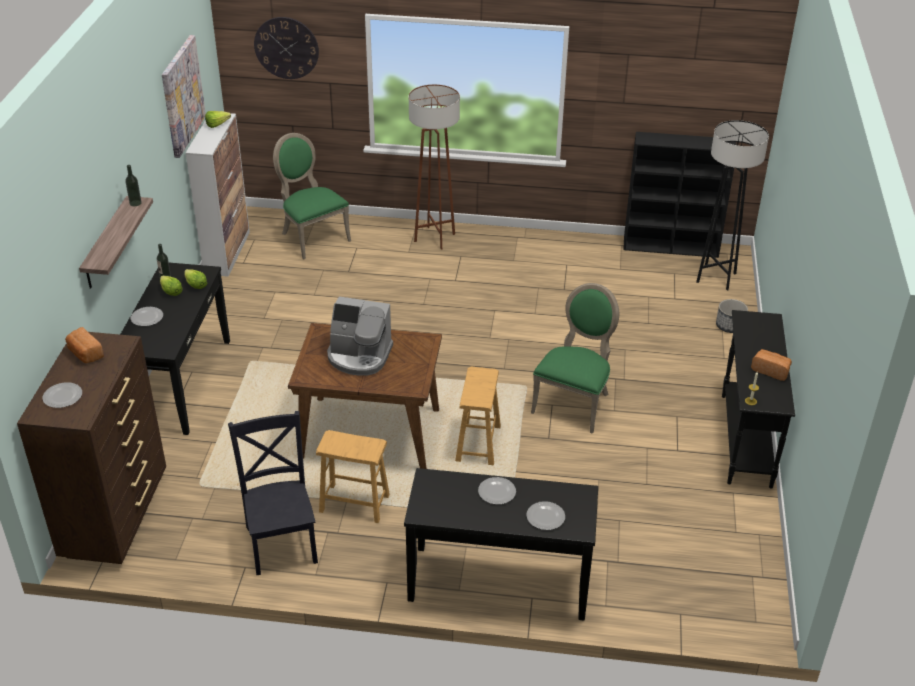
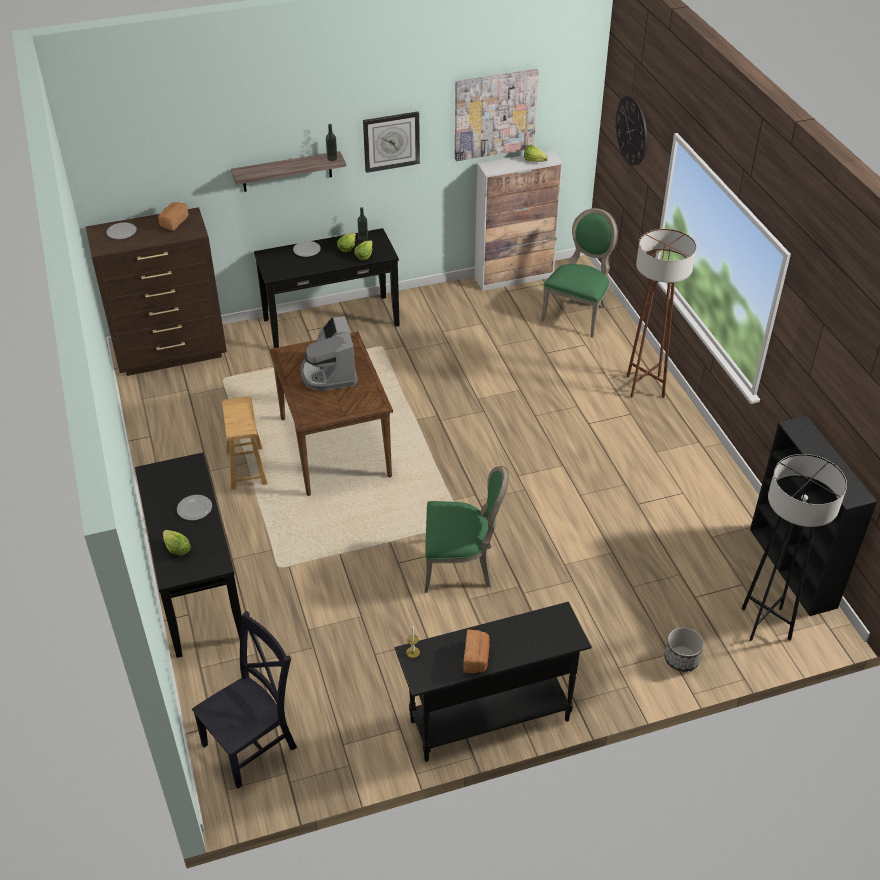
camera: 65 degrees right, 5 degrees up
(146, 163) = (391, 141): none -> wall clock
(282, 541) = (185, 444): black chair -> black chair (253, 744)
(478, 443) = (362, 517): brown stool -> none
(546, 517) = (176, 548): plate -> lettuce

